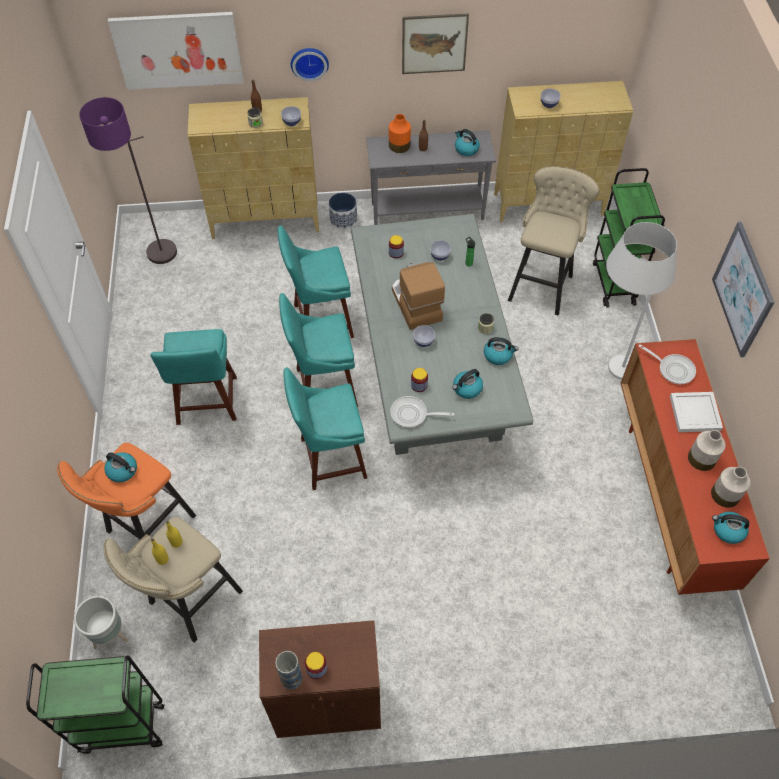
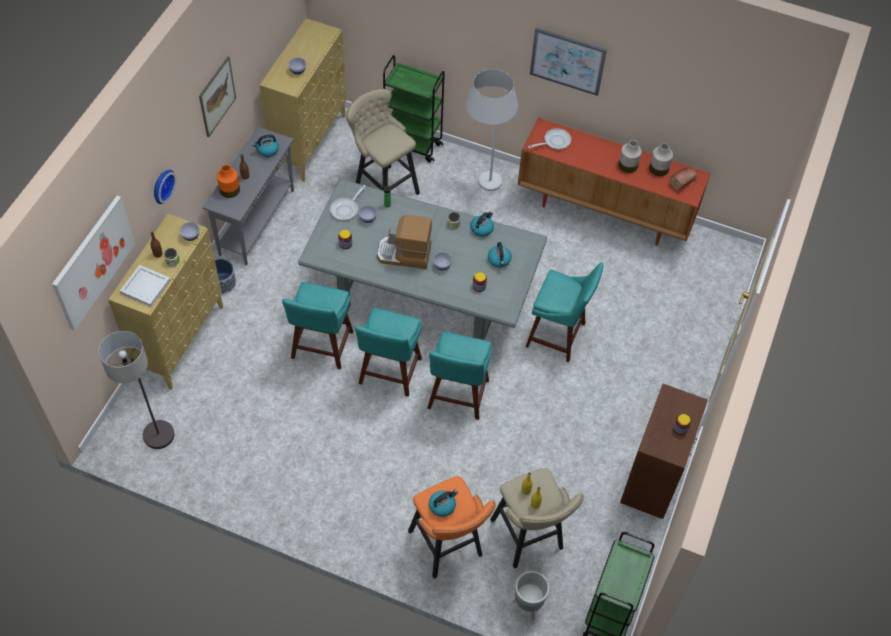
camera: 65 degrees left, 0 degrees up
(153, 255) = (157, 443): purple floor lamp -> grey floor lamp
(206, 403) = (352, 461): turquoise chair -> turquoise chair (559, 336)
(291, 678) = (680, 445): vase -> none
(412, 414) = (502, 301): frying pan -> frying pan (346, 209)
(694, 412) = (593, 150): white tray -> white tray (144, 287)
(727, 530) = (683, 181): kettle -> bread

